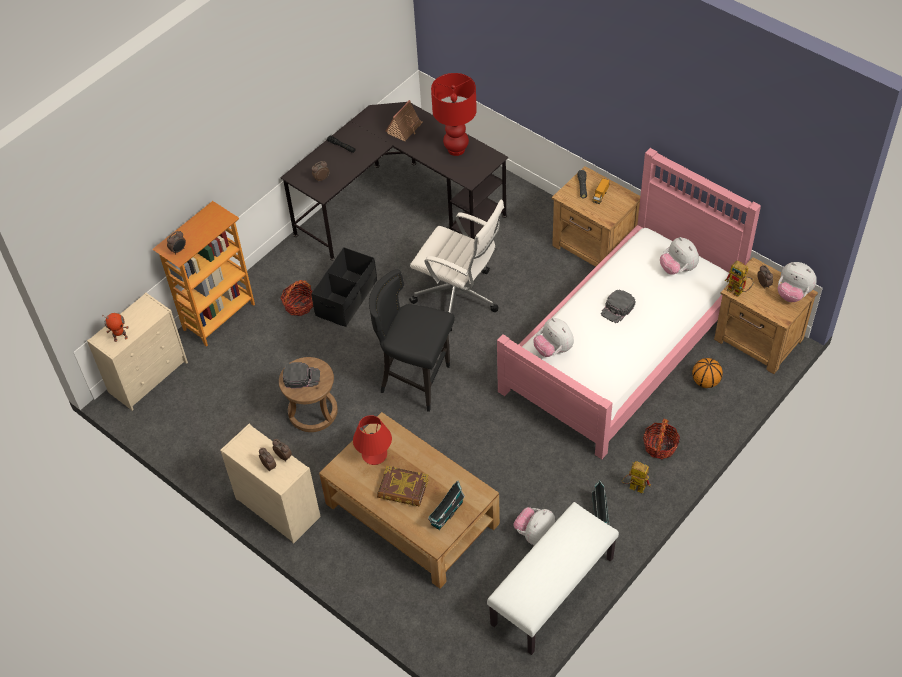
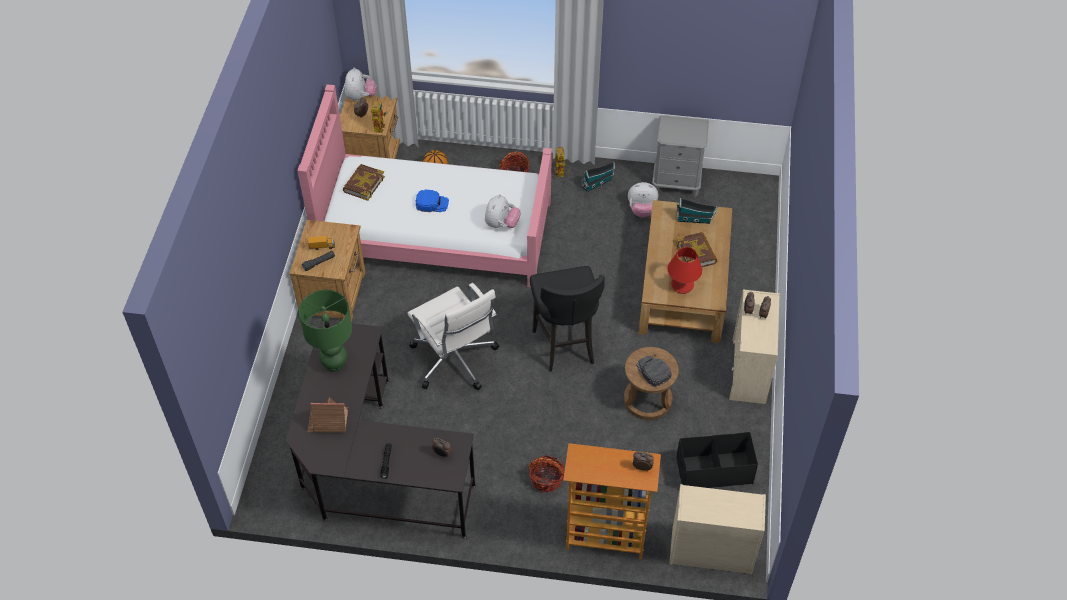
camera: 125 degrees left, 0 degrees up
(120, 338) = (740, 503): toy robot -> none
(347, 298) = (512, 445): black storage box -> black storage box (714, 470)
(456, 150) = (335, 364): red table lamp -> green table lamp
(459, 297) = (455, 361): white office chair -> white office chair turned 150 degrees clockwise
(553, 592) = (676, 182): white bench -> grey nightstand
(617, 308) = (432, 203): black cap -> blue cap
(678, 268) = (363, 184): plush toy -> book

